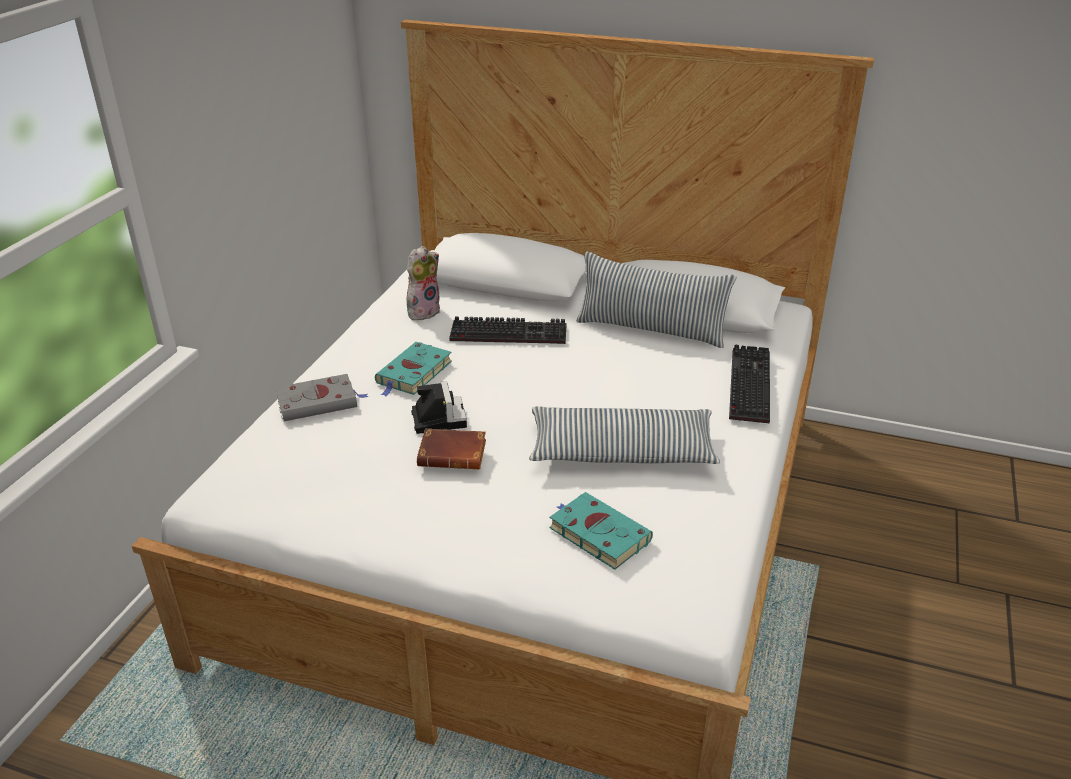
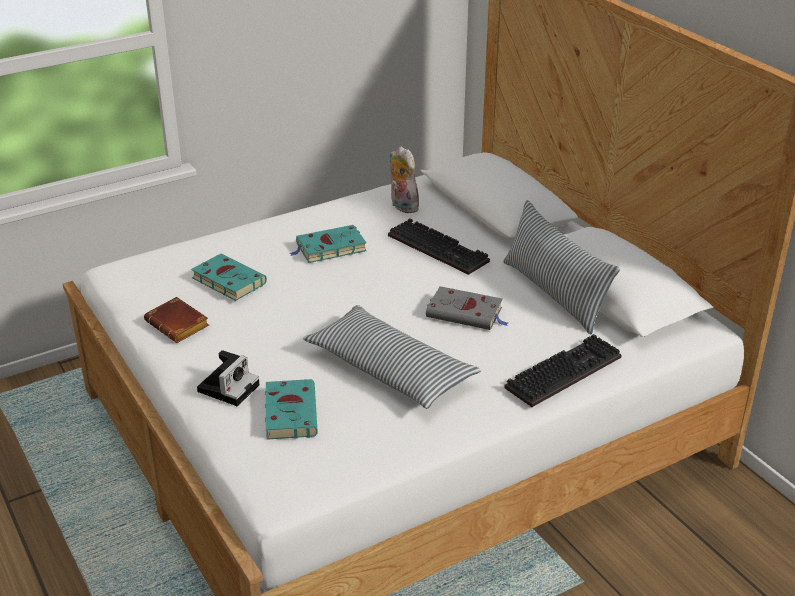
camera: 40 degrees right, 0 degrees up
(319, 402) = (247, 241): grey book -> grey book (466, 313)
(361, 446) = (227, 280): none -> turquoise book
(423, 311) = (402, 206): plush toy -> plush toy turned 120 degrees counterclockwise
(438, 418) = (299, 285): camera -> camera (229, 387)
(454, 454) = (275, 314): brown book -> brown book (179, 325)

